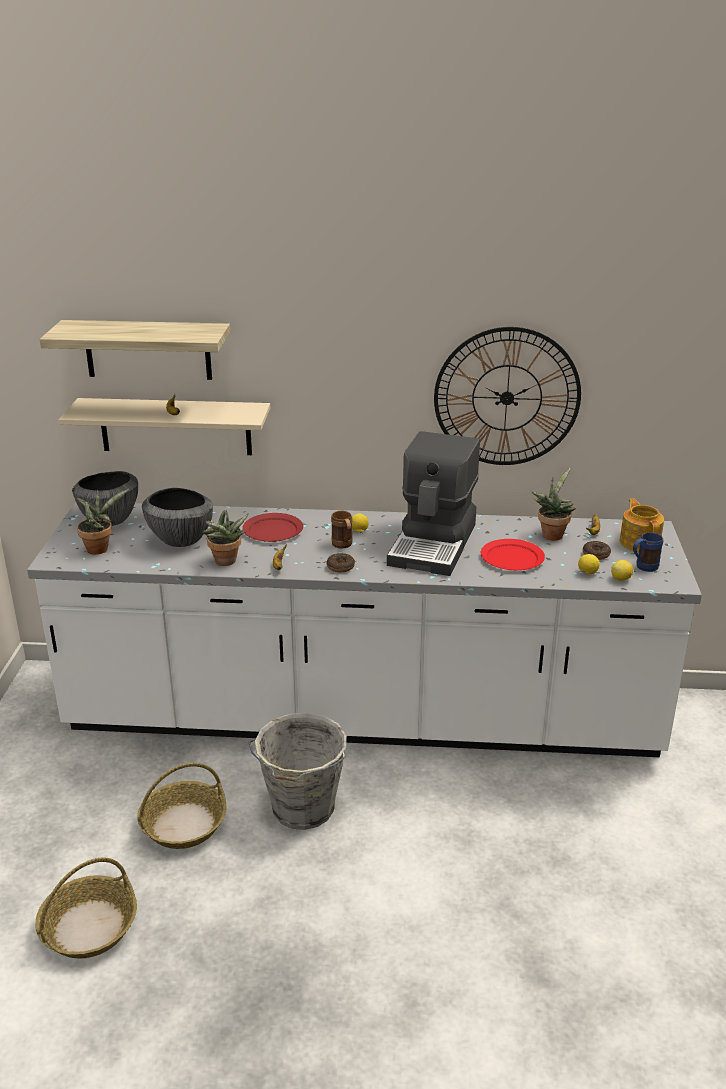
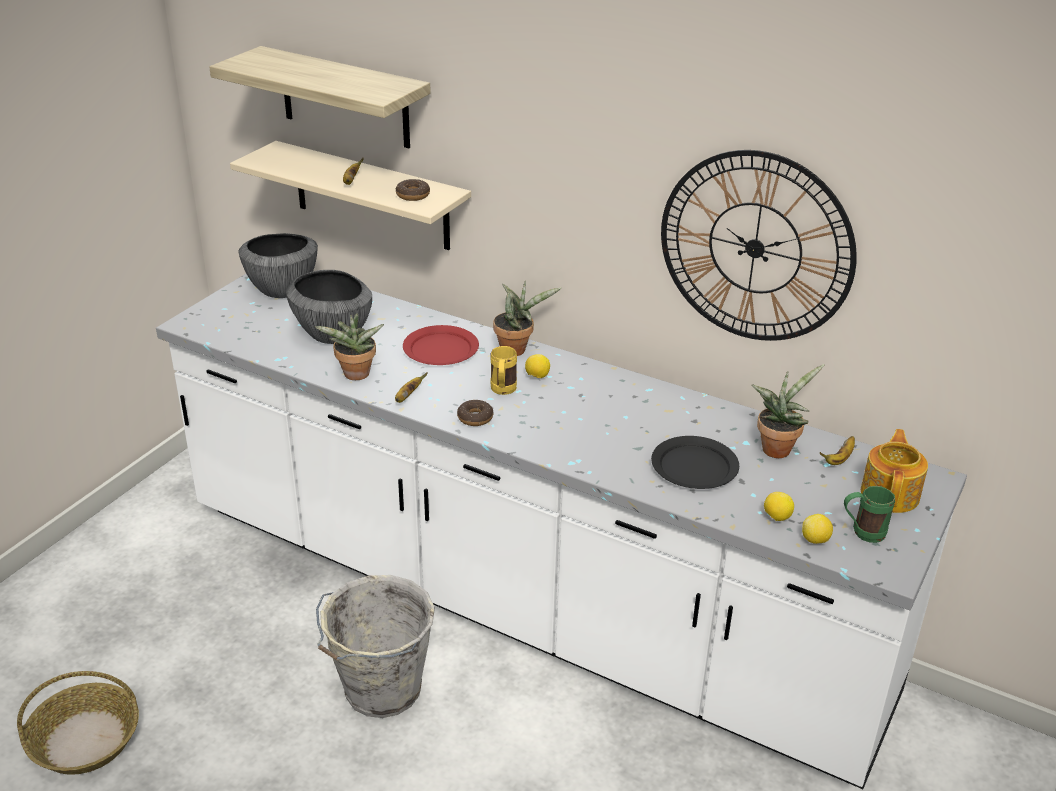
camera: 25 degrees right, 5 degrees up
(100, 548) = (244, 322): potted plant -> potted plant (516, 349)
(184, 824) = (250, 660): basket -> none
(343, 546) = (502, 391): brown mug -> yellow mug
(434, 544) = (612, 419): coffee machine -> none
(512, 558) = (695, 467): red plate -> black plate
(596, 554) = (812, 494): donut -> donut (413, 195)
(643, 568) = (861, 533): blue mug -> green mug

